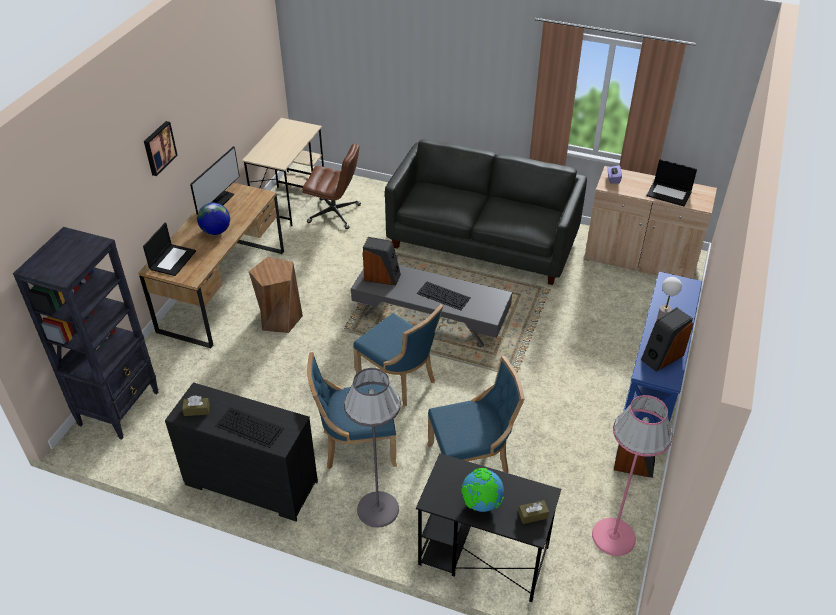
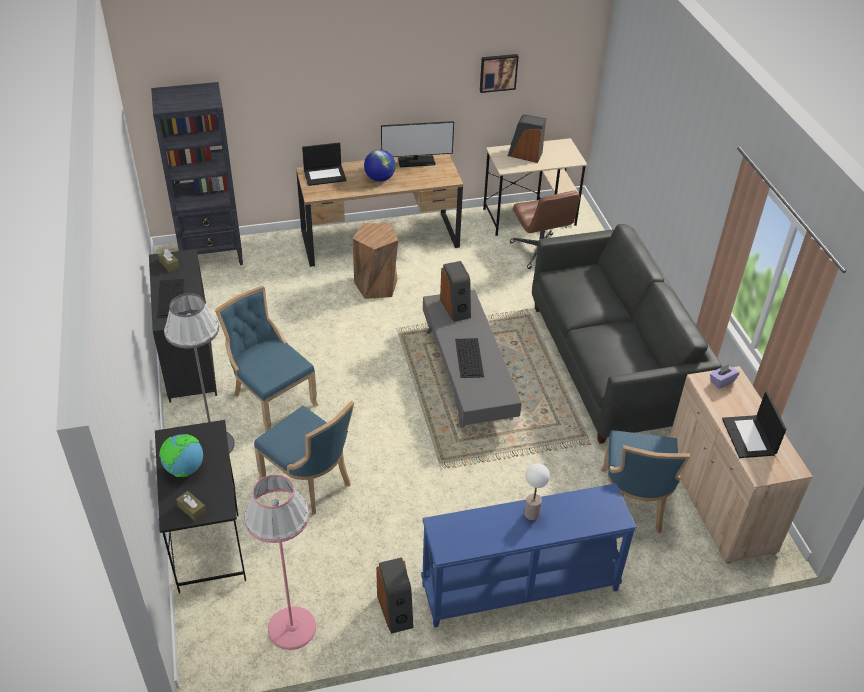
camera: 55 degrees right, 0 degrees up
(159, 148) = (366, 78): picture -> picture (498, 72)
(399, 380) = (368, 391): blue chair -> blue chair (633, 503)
(662, 356) = (475, 532): speaker -> speaker (525, 155)

